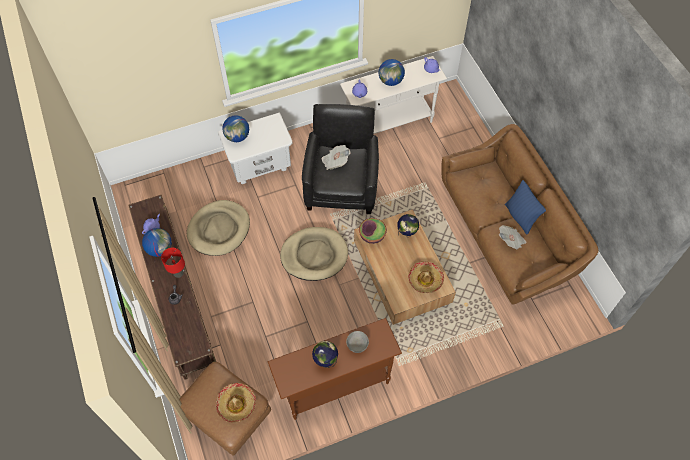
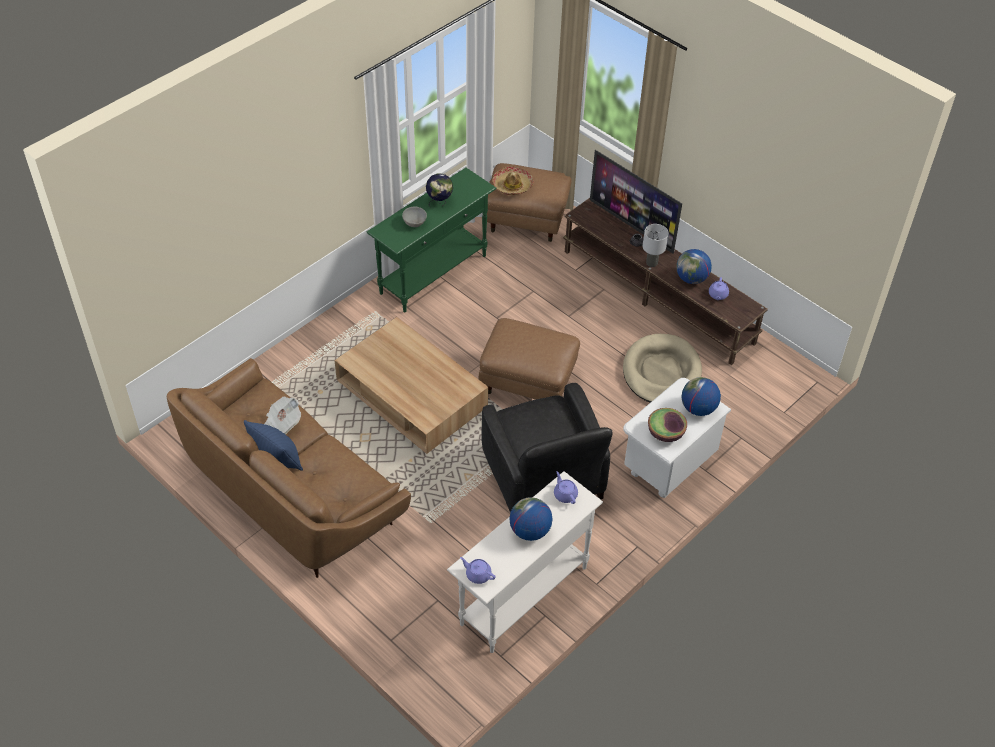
camera: 155 degrees right, 10 degrees down
(166, 317) = (632, 225): none -> television
(178, 273) = (652, 263): red table lamp -> white table lamp
(314, 255) = (528, 383): beige dog bed -> brown ottoman
(335, 161) = (553, 432): newspaper -> none
(335, 386) = (434, 274): brown console table -> green console table
(372, 235) = (462, 386): bowl -> bowl (665, 433)
(407, 233) = (420, 403): globe -> none
(425, 279) = (375, 360): hat -> none

